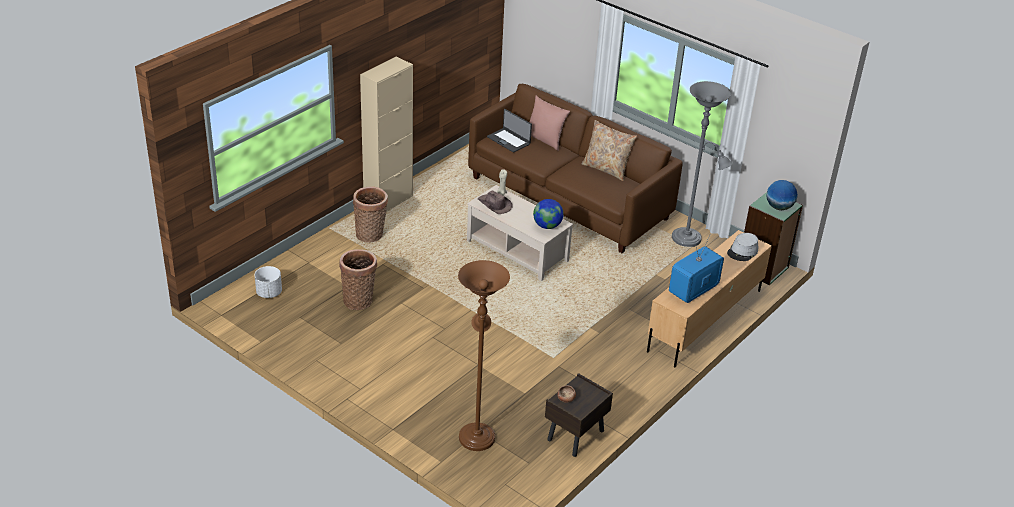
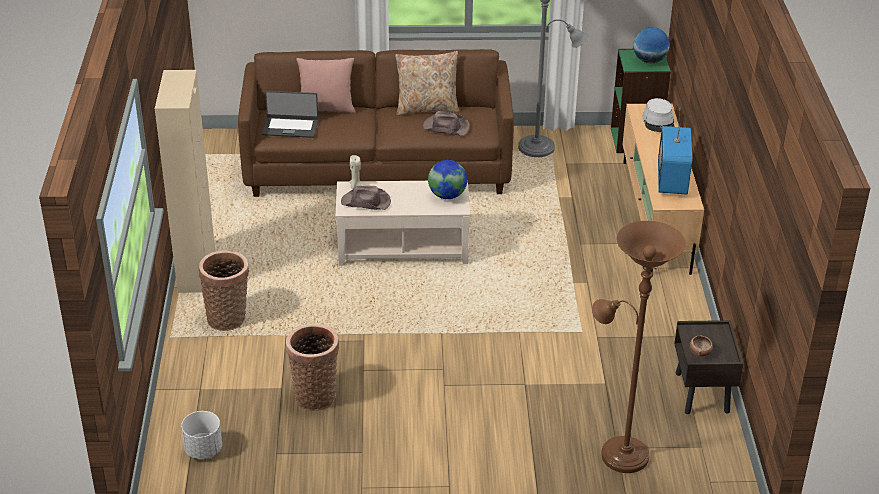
camera: 40 degrees left, 0 degrees up
(600, 185) = (445, 127): none -> brown hat

